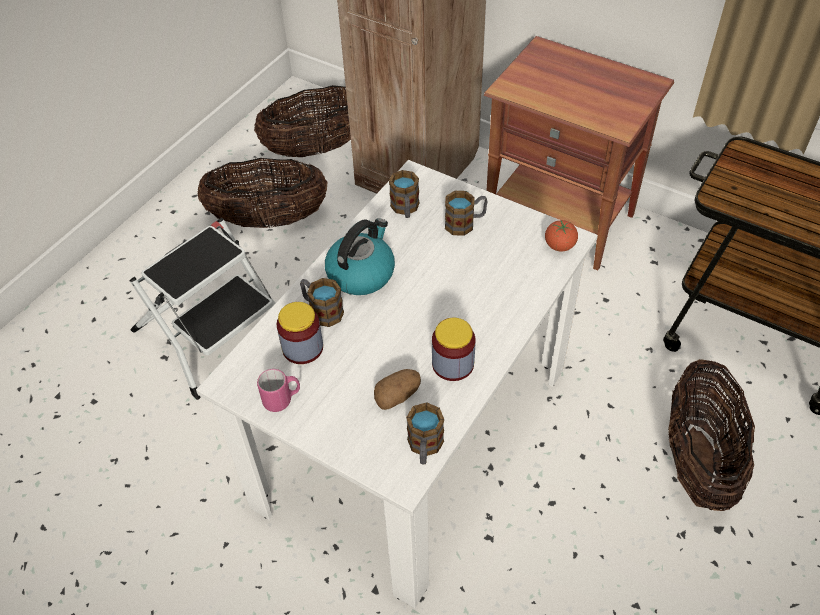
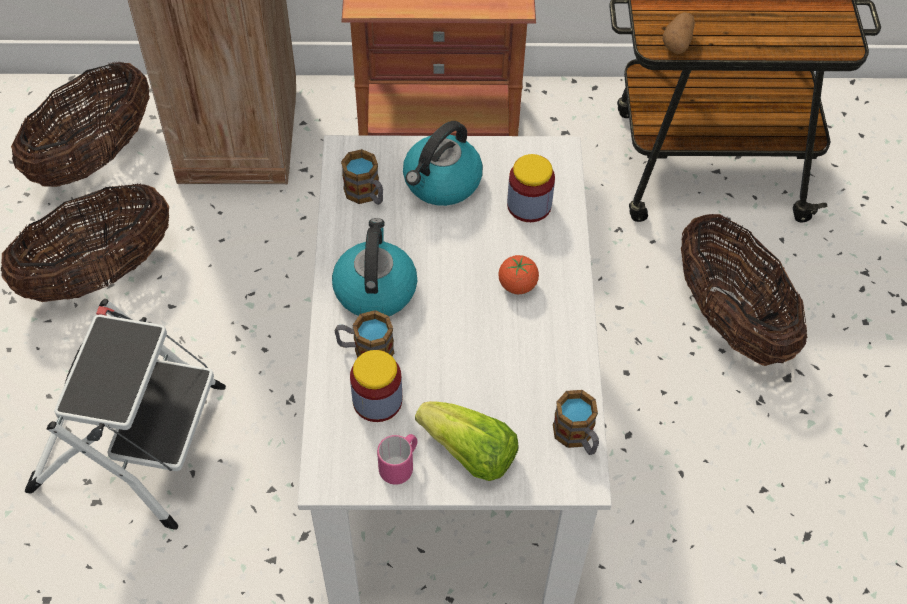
camera: 35 degrees left, 5 degrees up
(336, 417) = (469, 453): none -> lettuce
(397, 396) = (513, 400): potato -> potato (678, 42)
(453, 364) = (541, 340): jar -> jar (529, 205)
(465, 223) = (441, 183): mug -> kettle
(559, 246) = (553, 165): tomato -> tomato (517, 285)

